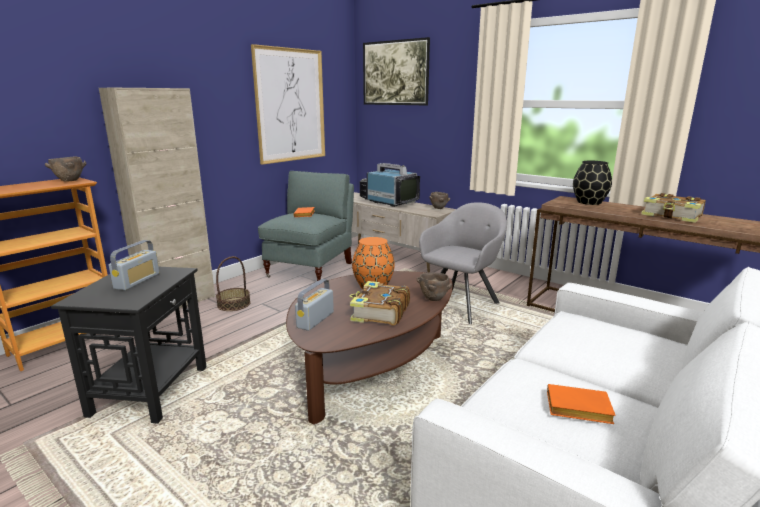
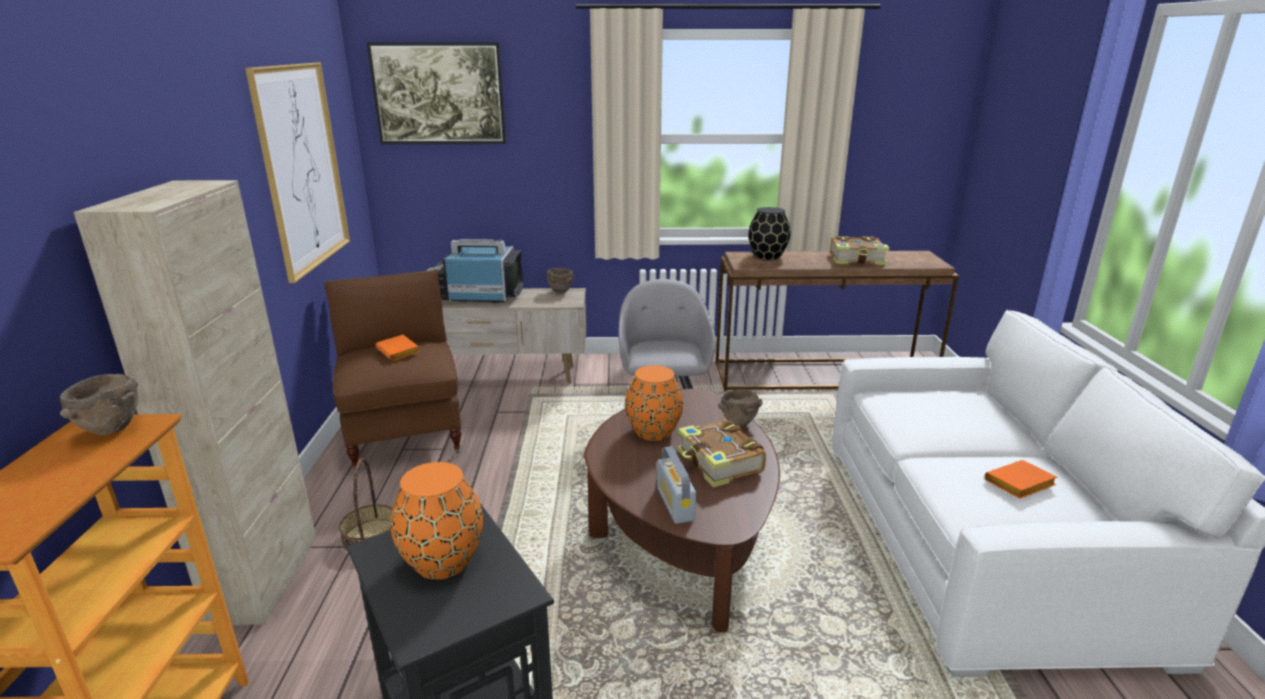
camera: 40 degrees left, 5 degrees up
(137, 281) = (441, 560): radio -> orange vase
(311, 270) = (406, 434): grey armchair -> brown armchair

